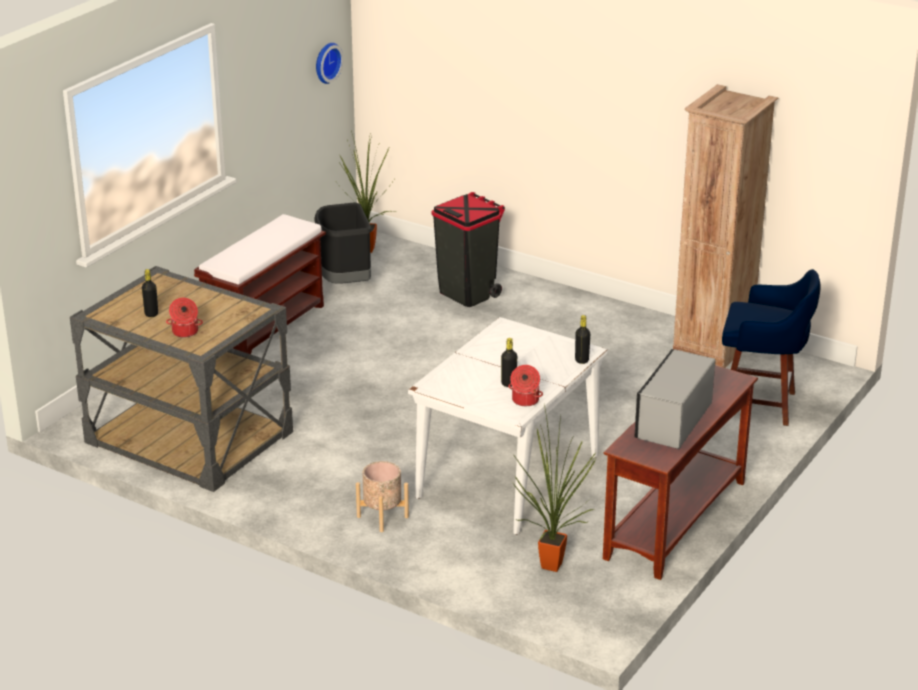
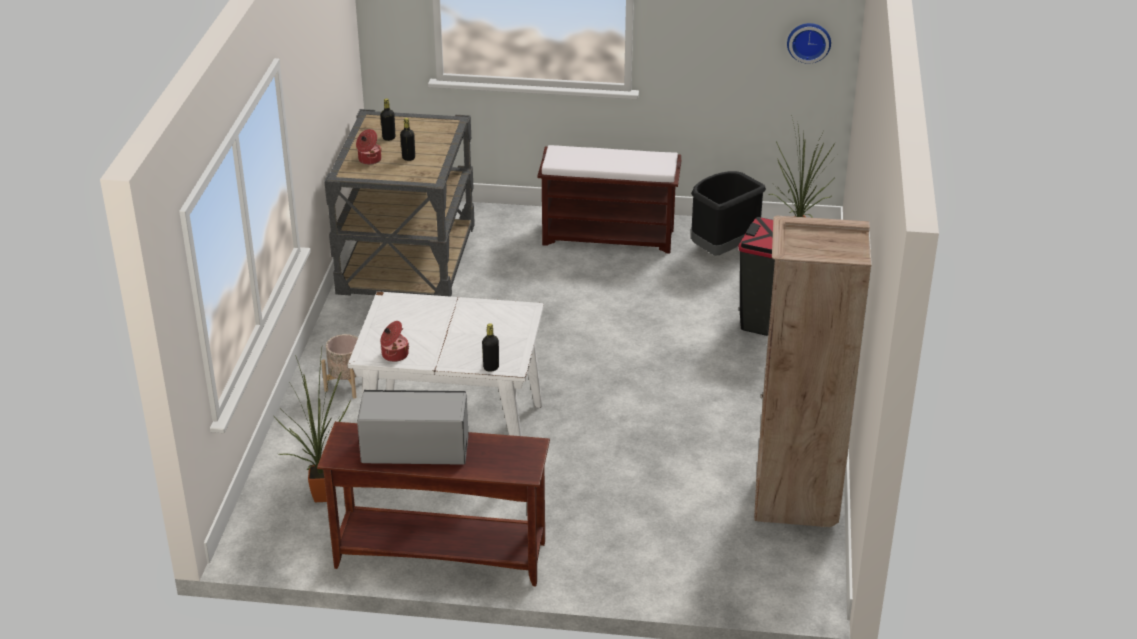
camera: 65 degrees right, 5 degrees up
(508, 383) = (419, 338): black bottle -> black bottle (408, 158)
(761, 405) = (702, 565): blue stool -> none

